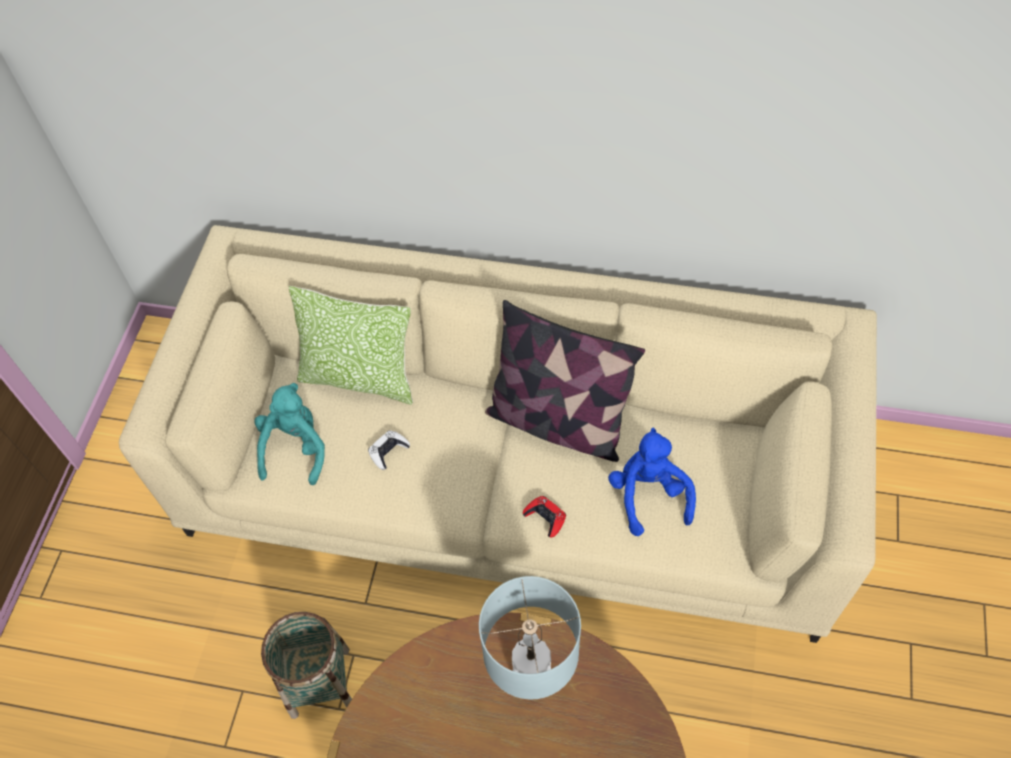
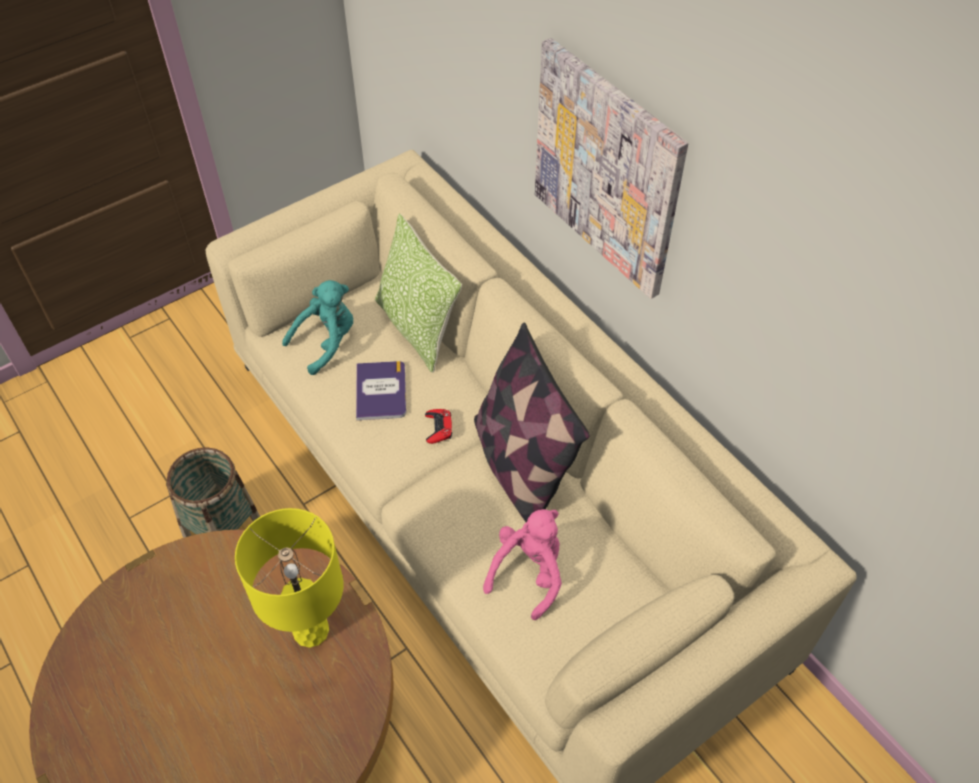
camera: 40 degrees right, 5 degrees down
(388, 451) = (381, 391): white game controller -> book
(501, 123) = (607, 169): none -> picture
(532, 680) = (311, 630): grey table lamp -> yellow table lamp
(545, 518) = (435, 524): red game controller -> red game controller (438, 428)
(649, 495) = (529, 573): blue plush toy -> pink plush toy

